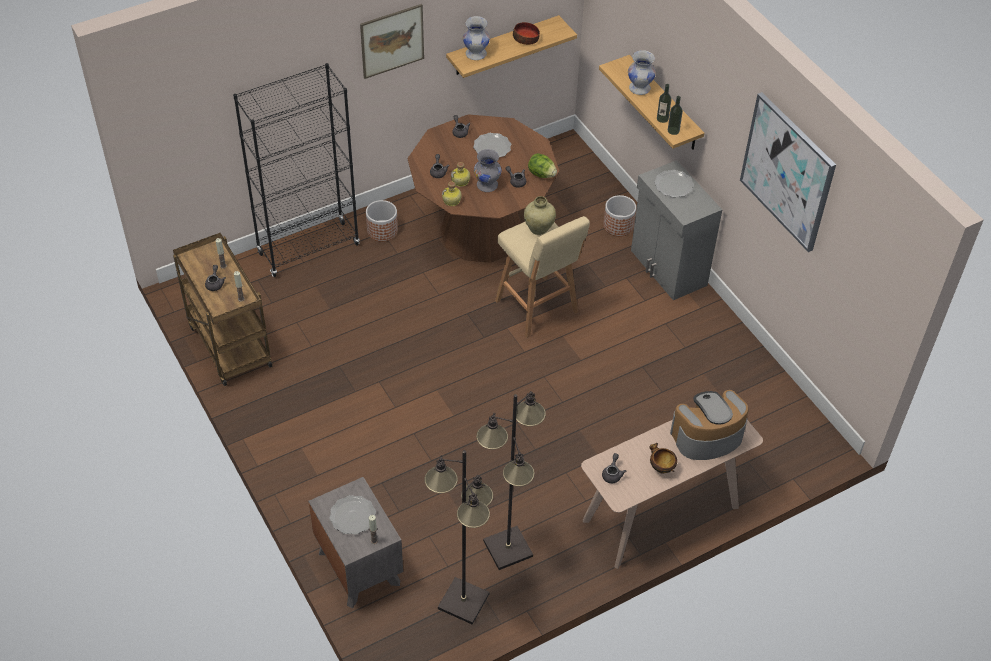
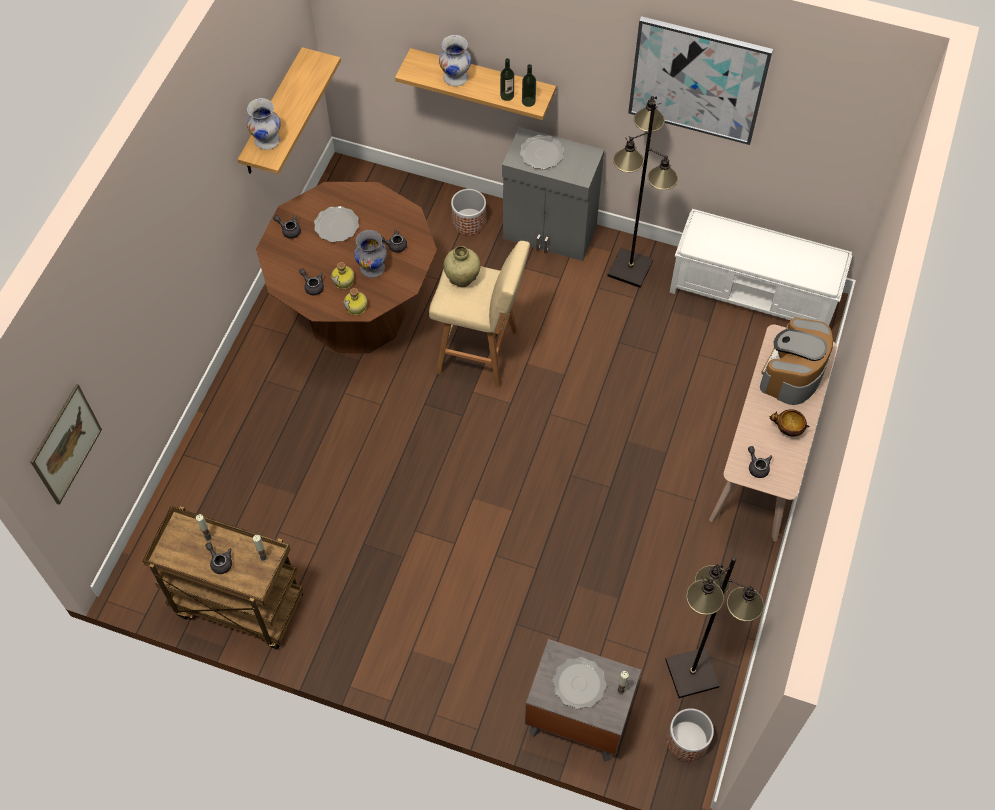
camera: 40 degrees left, 10 degrees up
(308, 249) = (212, 449): black bookcase -> none
(382, 230) = (263, 379): planter -> planter (687, 740)
(392, 41) = (197, 182): picture -> picture (66, 444)
(508, 549) = (679, 595): black floor lamp -> black floor lamp (631, 268)
(526, 38) = (297, 92): bowl -> none
(541, 174) = (409, 222): lettuce -> none
(780, 403) = (754, 293): none -> white bench

